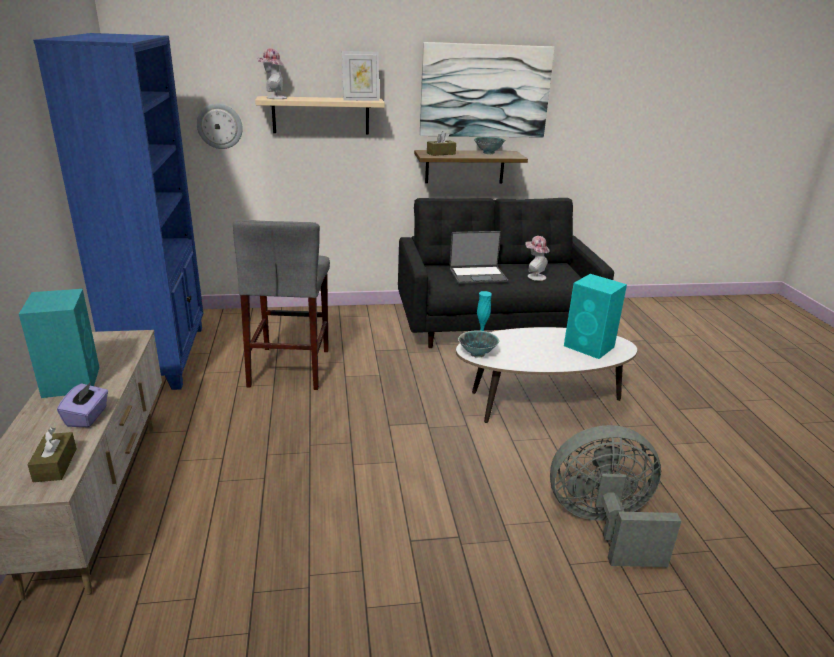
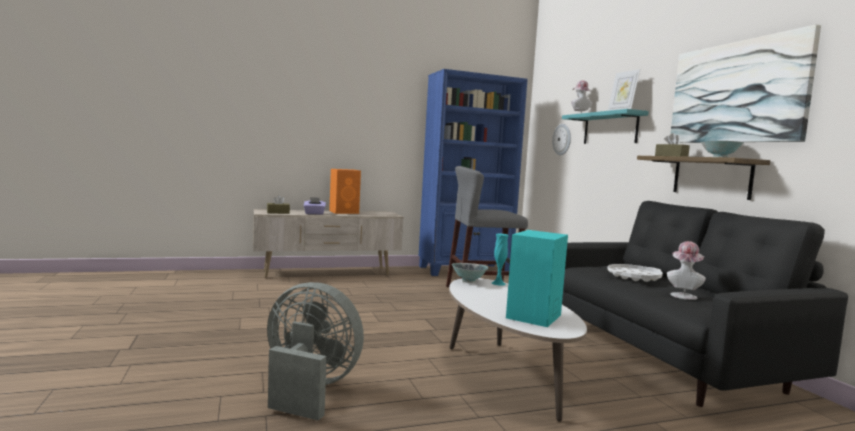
camera: 80 degrees right, 20 degrees down
(71, 381) = (344, 212): turquoise speaker -> orange speaker
(321, 115) = (610, 128): beige shelf -> turquoise shelf
(477, 276) = (634, 277): laptop -> white tray
(603, 525) = (308, 389): grey fan -> grey fan turned 60 degrees counterclockwise

